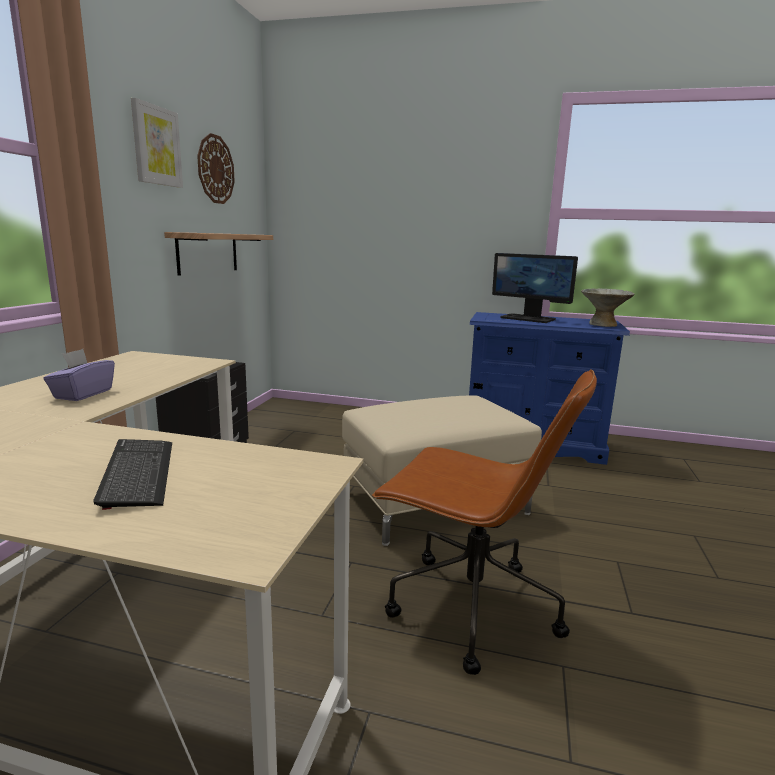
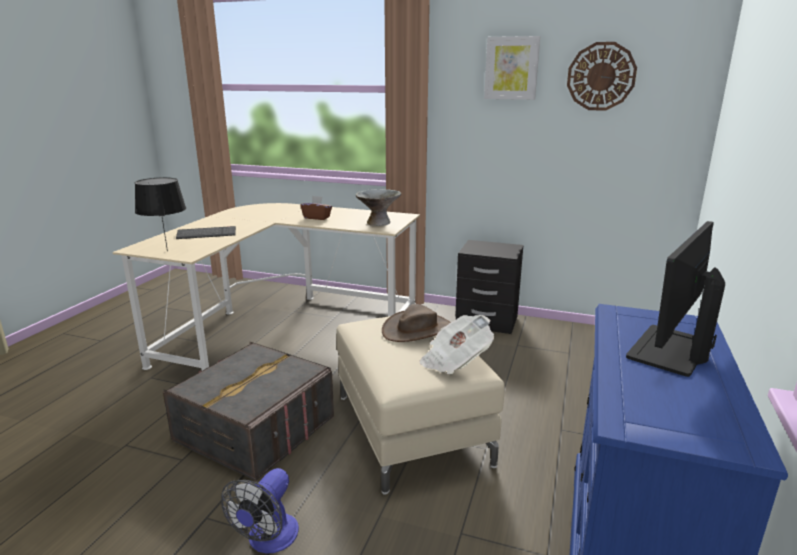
camera: 95 degrees right, 5 degrees up
(83, 394) = (317, 217): purple tissue box -> brown tissue box
(208, 253) = (569, 157): shelf -> none
(280, 496) = (166, 251): none -> black table lamp
(410, 408) = (417, 329): none -> brown hat
(466, 399) = (455, 360): none -> newspaper
(469, 607) = (255, 428): brown office chair -> grey storage box
(603, 324) = (668, 422): grey bowl -> grey bowl (378, 223)
(623, 566) = (268, 540): none -> fan

